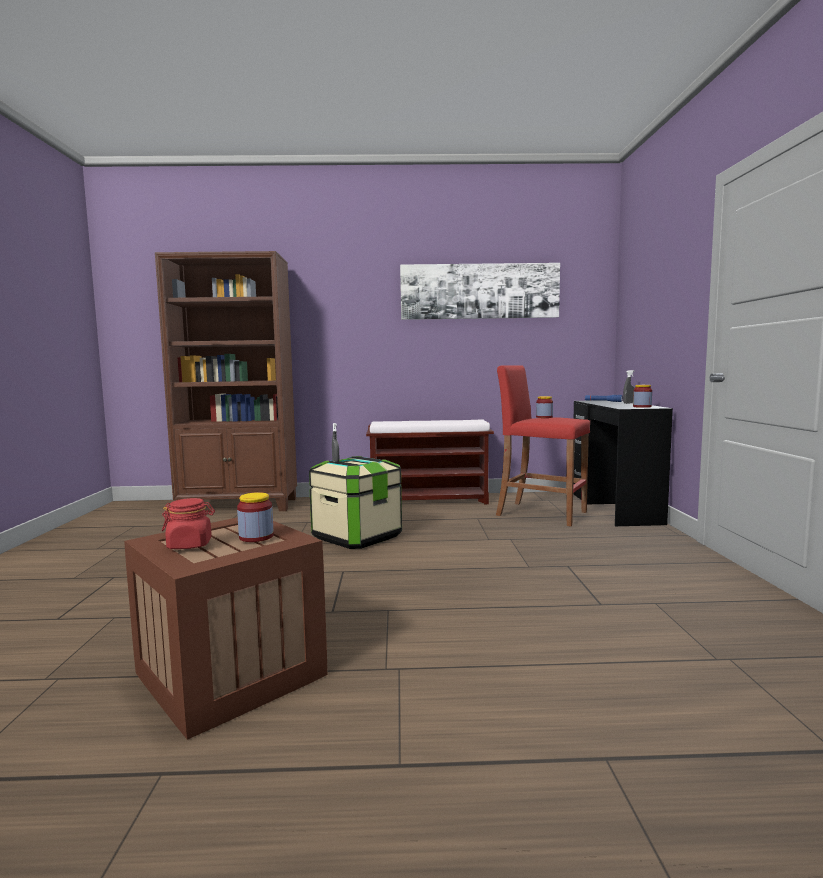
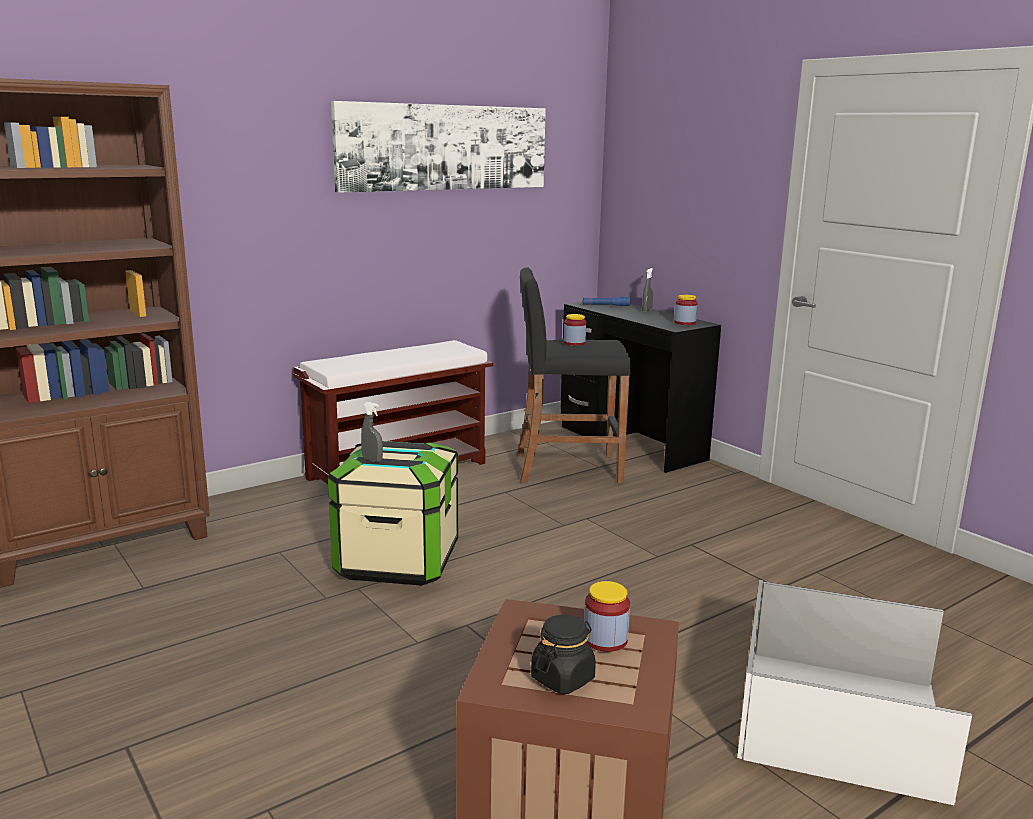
camera: 35 degrees left, 10 degrees up
(190, 545) = (563, 678): red jar -> black jar
(509, 696) = (840, 722): none -> white storage box
(541, 514) = (567, 468): red stool -> black stool

